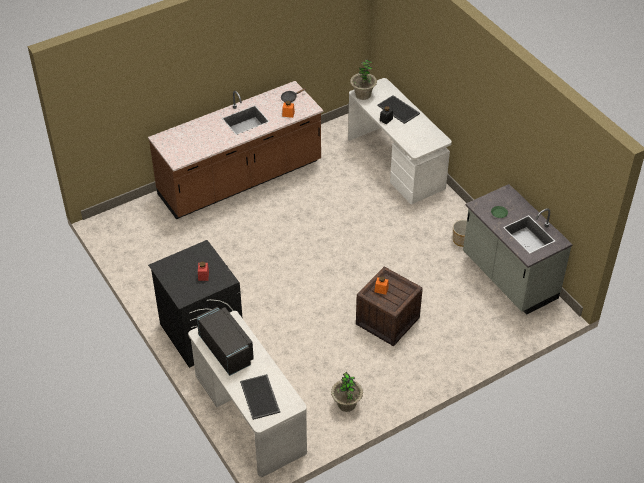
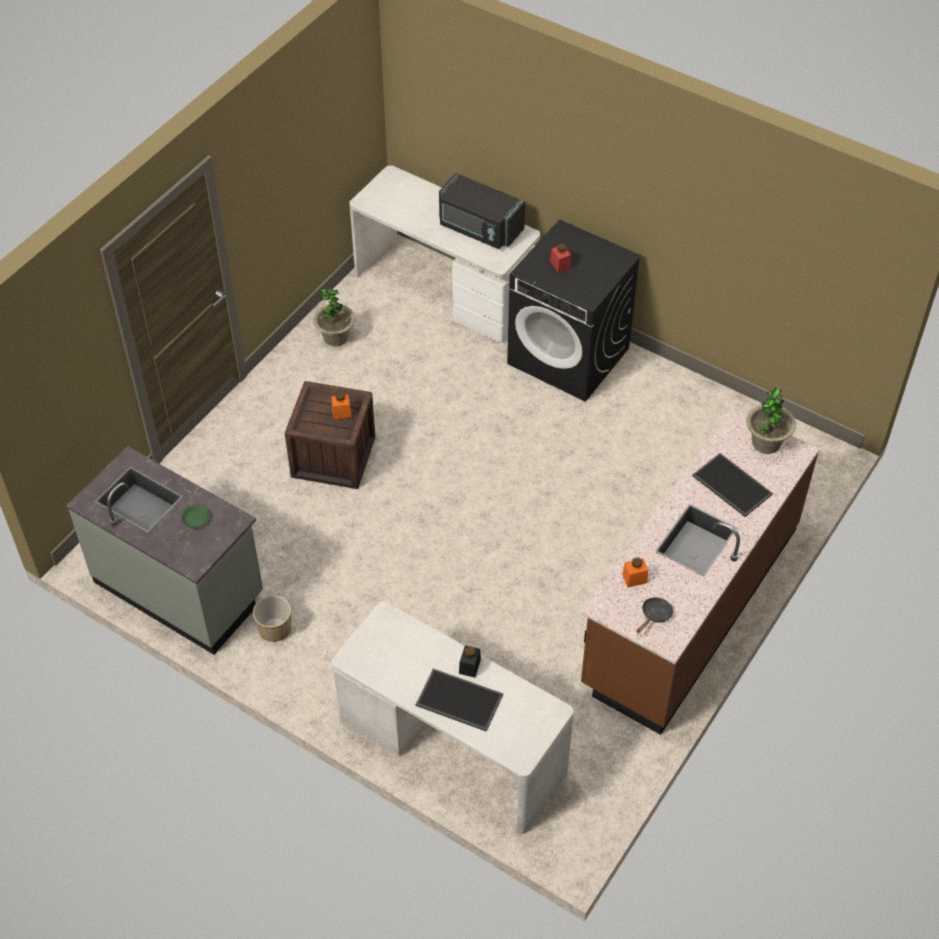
camera: 155 degrees right, 5 degrees up
(260, 397) = (407, 196): tray -> tray (730, 485)
(363, 95) = (542, 711): potted plant -> potted plant (766, 443)

